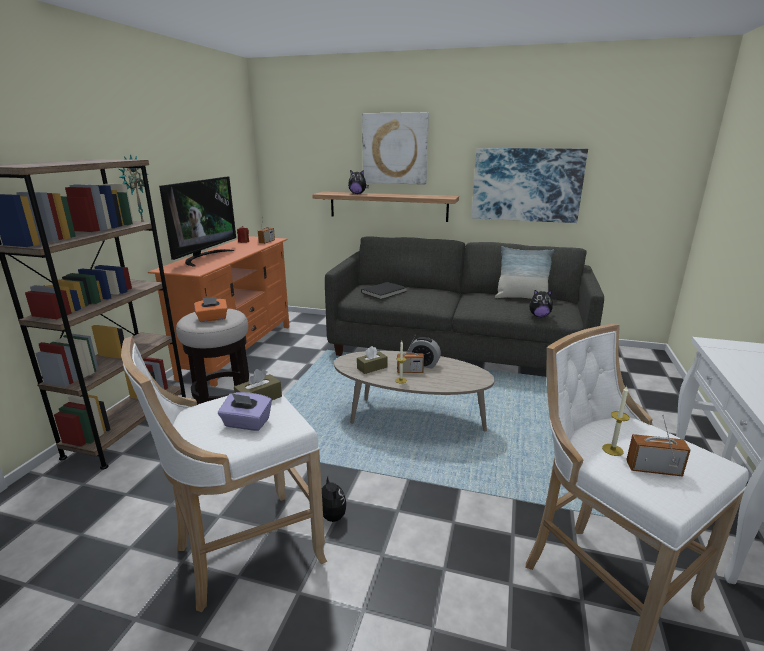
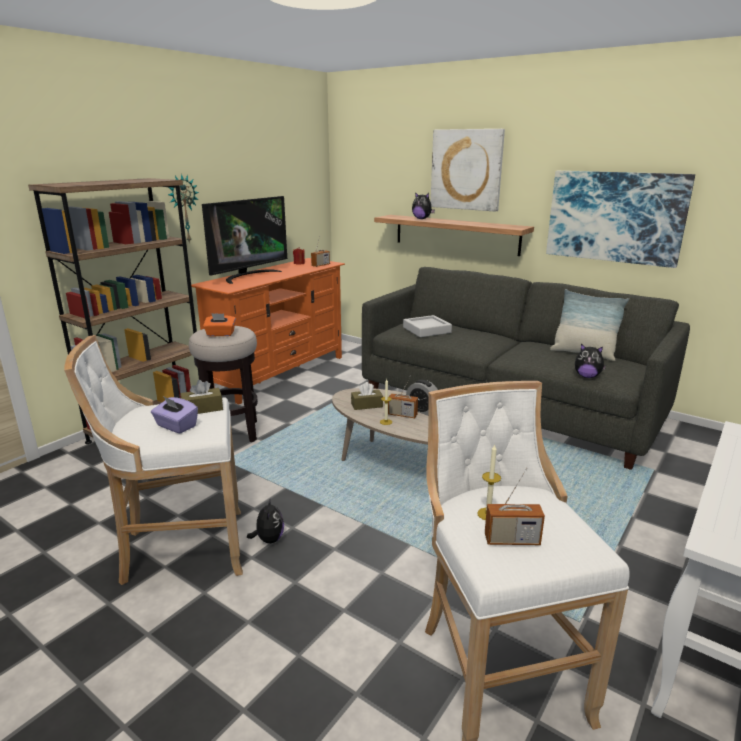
camera: 20 degrees right, 0 degrees up
(384, 292) = (426, 330): black book -> grey tray
(653, 469) = (512, 540): radio -> radio turned 150 degrees clockwise

